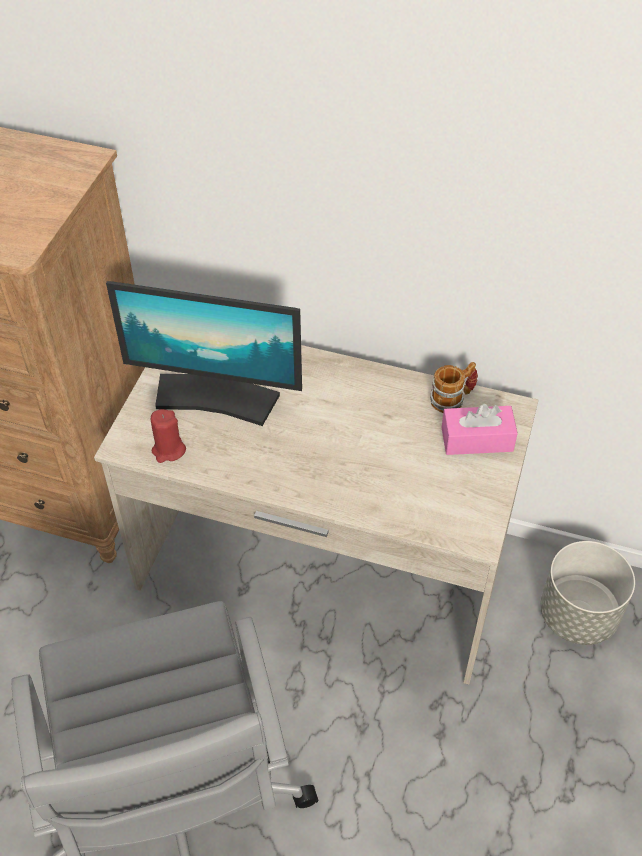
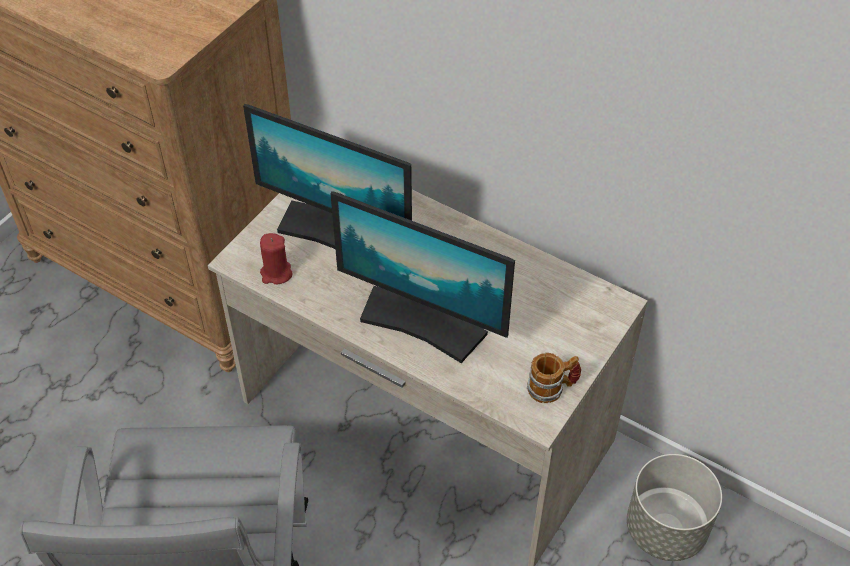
camera: 15 degrees right, 0 degrees up
(333, 466) = (423, 321): none -> monitor
(452, 399) = (562, 282): mug -> mug (552, 388)
(477, 439) = (571, 326): pink tissue box -> none

